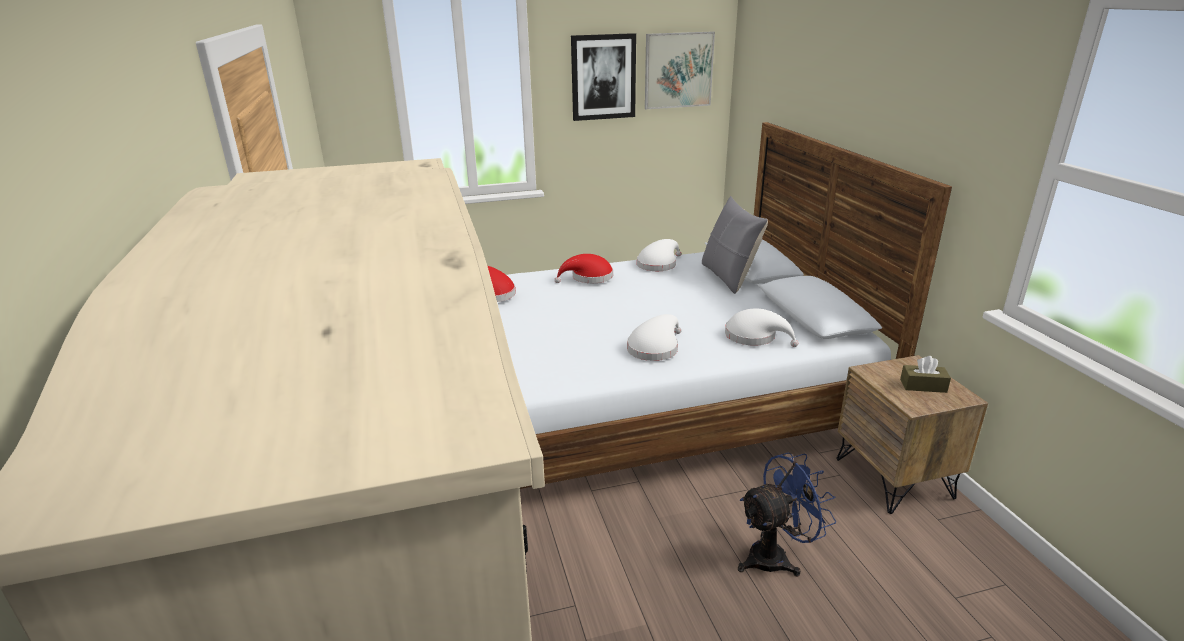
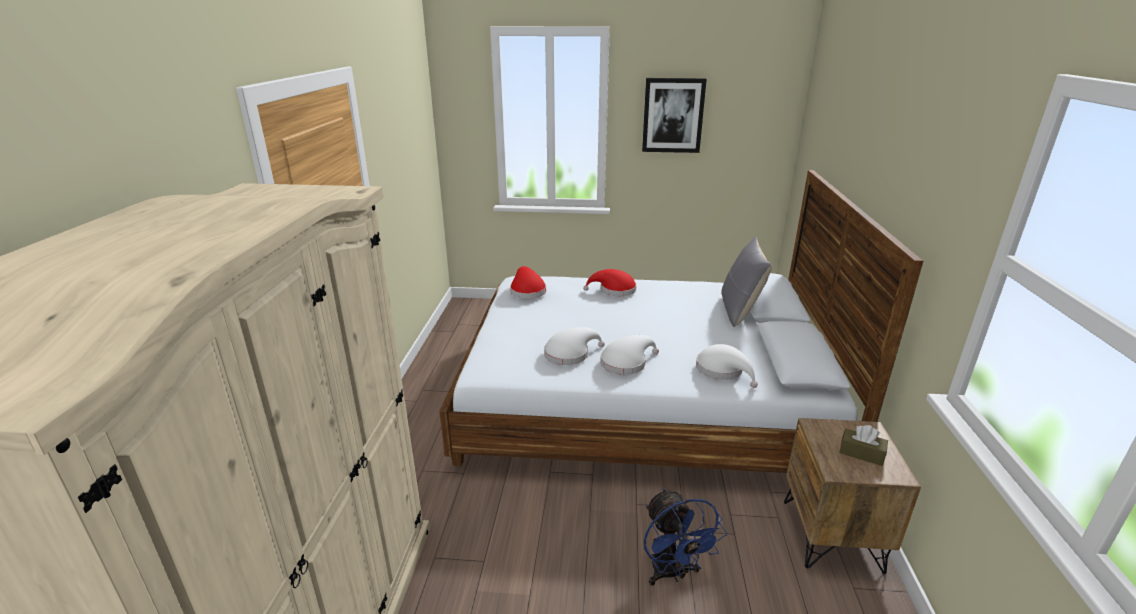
camera: 20 degrees right, 0 degrees up
(658, 264) = (683, 288): white hat -> white hat (570, 354)
(678, 70) = (746, 113): picture -> none
(776, 556) = (672, 573): blue fan -> blue fan turned 75 degrees clockwise

